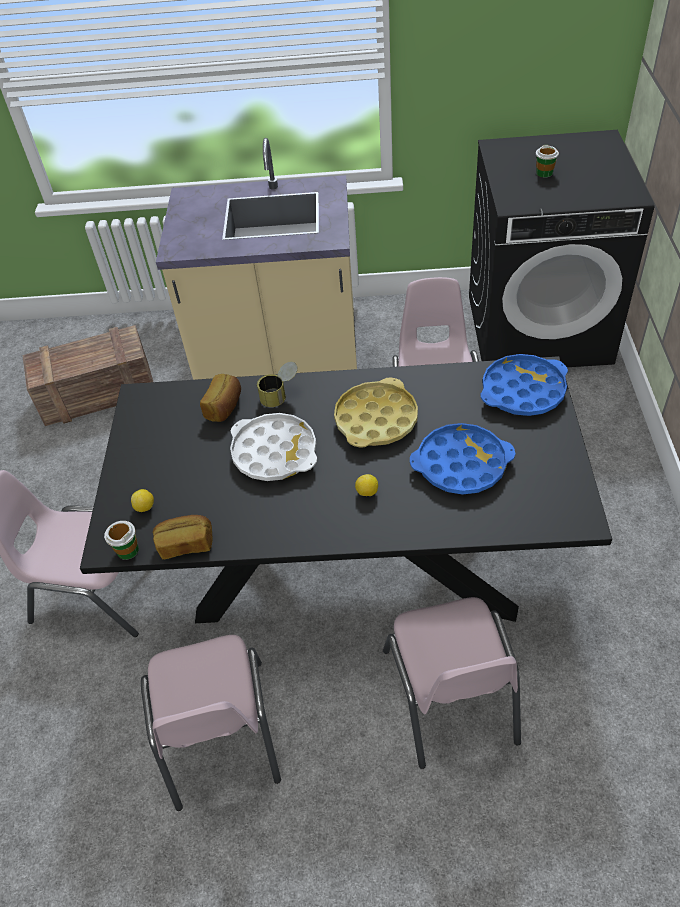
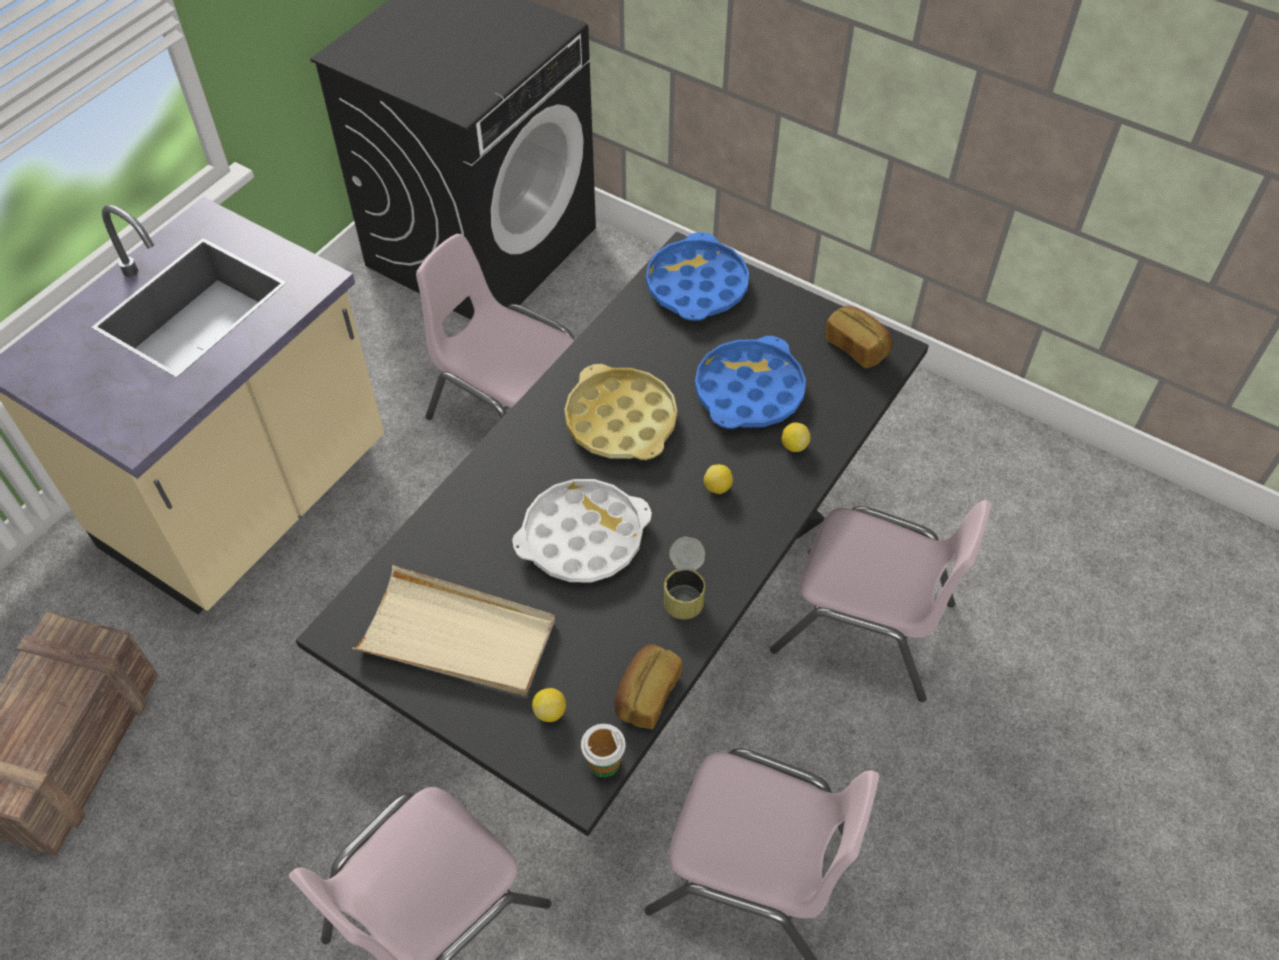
camera: 60 degrees left, 5 degrees up
(166, 441) = (458, 636): none -> beige tray
(225, 407) = (459, 547): bread -> bread (856, 347)
(280, 394) = (494, 483): can -> can (685, 590)
(438, 512) = (794, 445): none -> lemon
(544, 173) = (440, 53): cup -> none

